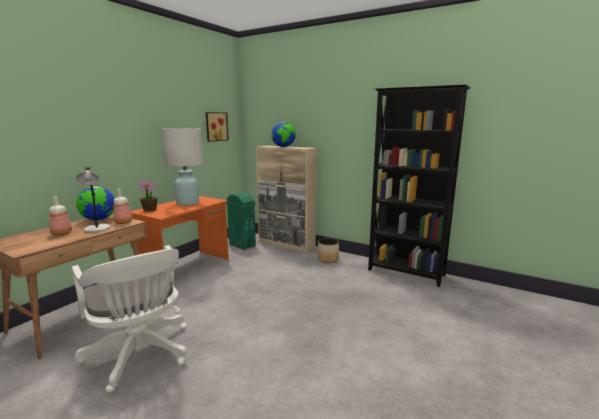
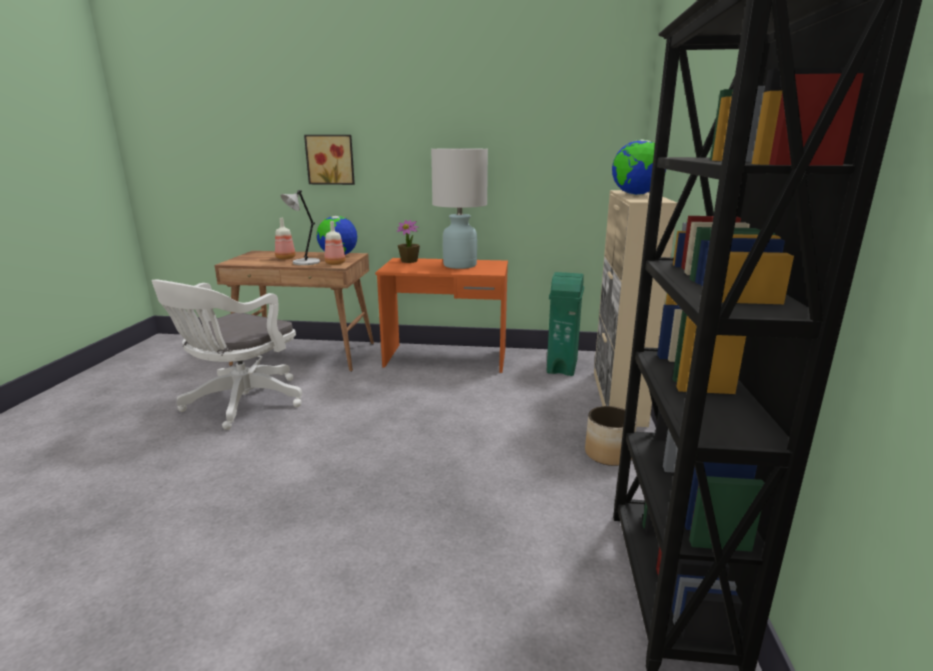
camera: 65 degrees right, 5 degrees up
(216, 126) = (572, 148): picture -> picture (330, 159)

